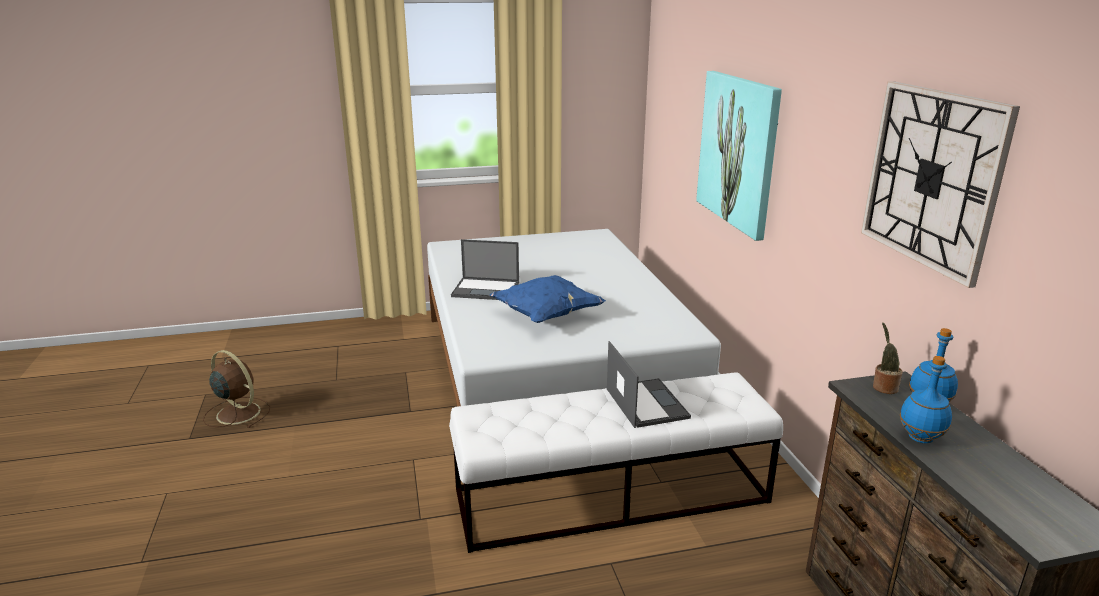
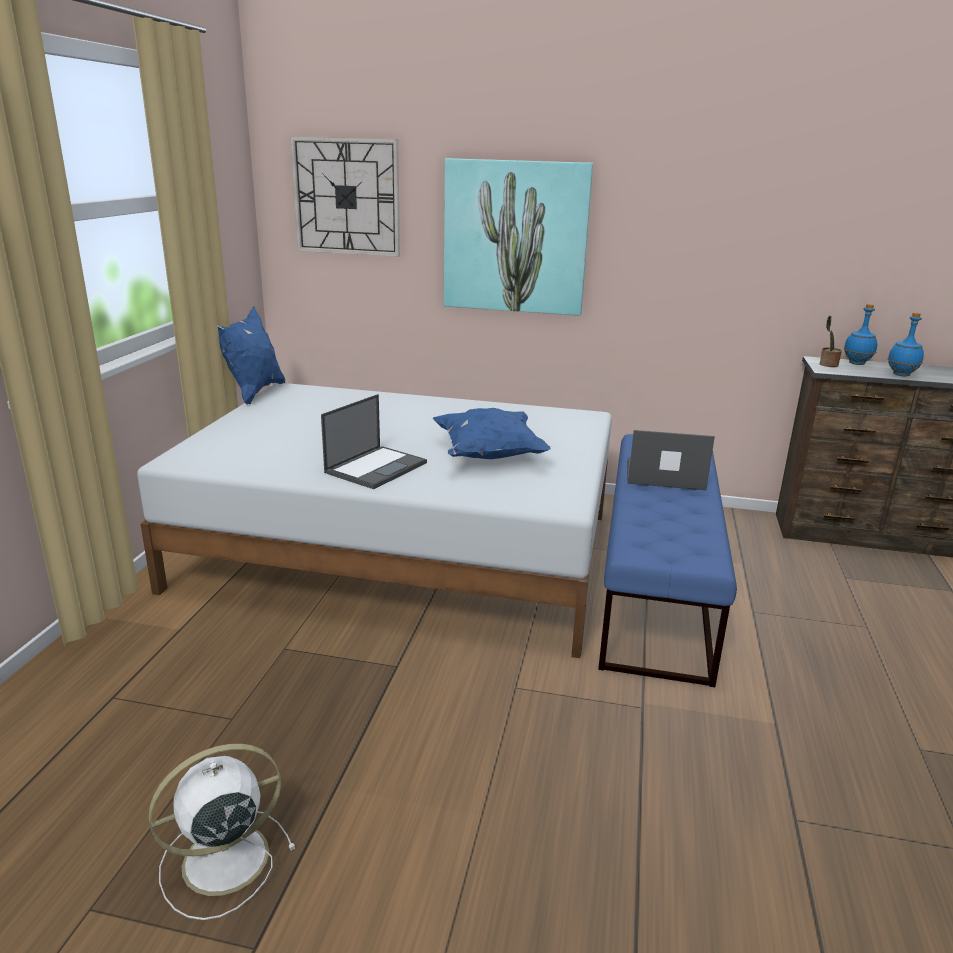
camera: 65 degrees left, 0 degrees up
(237, 413) = (221, 861): brown fan -> white fan
(576, 229) = (254, 393): none -> blue pillow
(612, 496) = (656, 582): white bench -> blue bench
(932, 178) = (812, 206): wall clock -> wall clock (346, 197)

